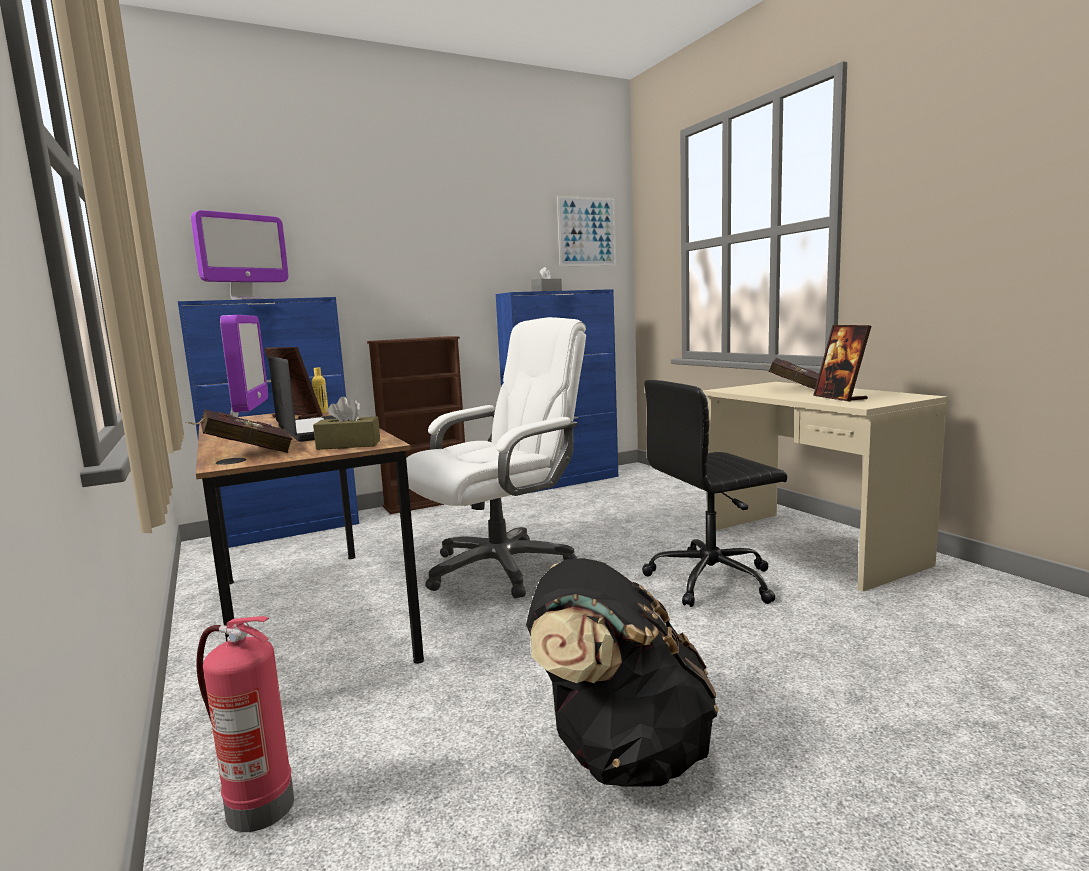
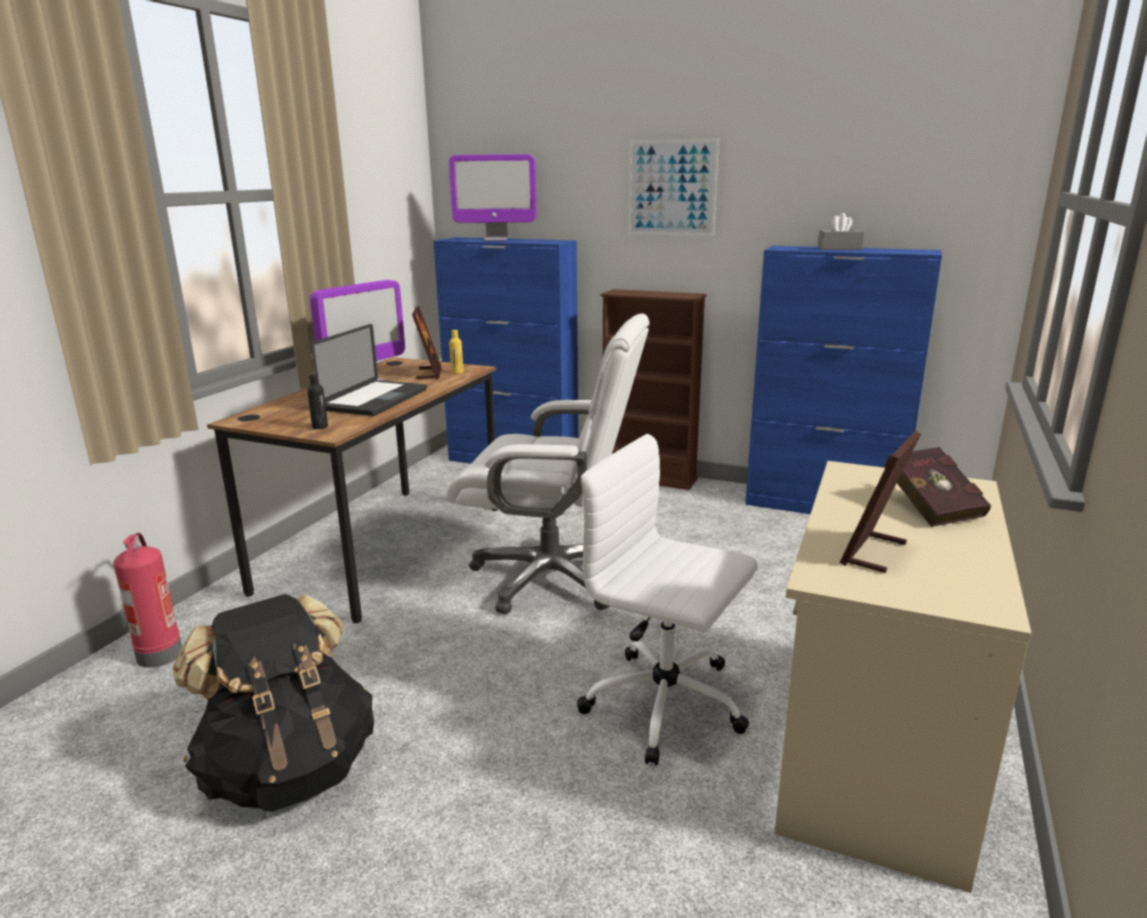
camera: 50 degrees right, 10 degrees up
(244, 453) = (272, 412): red book -> none
(348, 445) = (320, 427): brown tissue box -> black bottle
(587, 231) = (951, 154): picture -> picture (671, 188)
(713, 580) = (667, 705): black office chair -> white office chair

